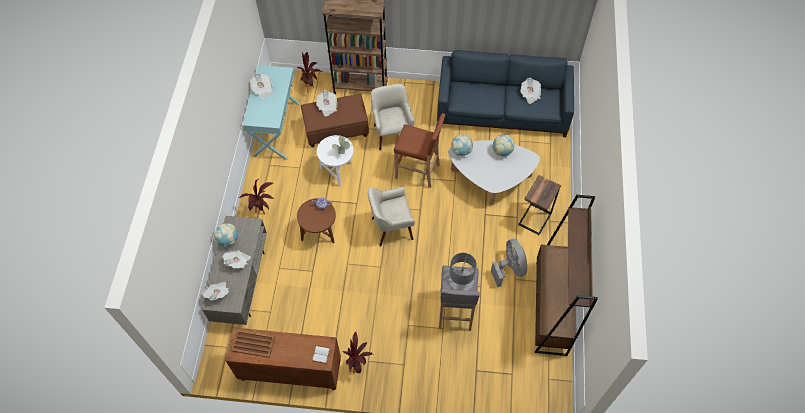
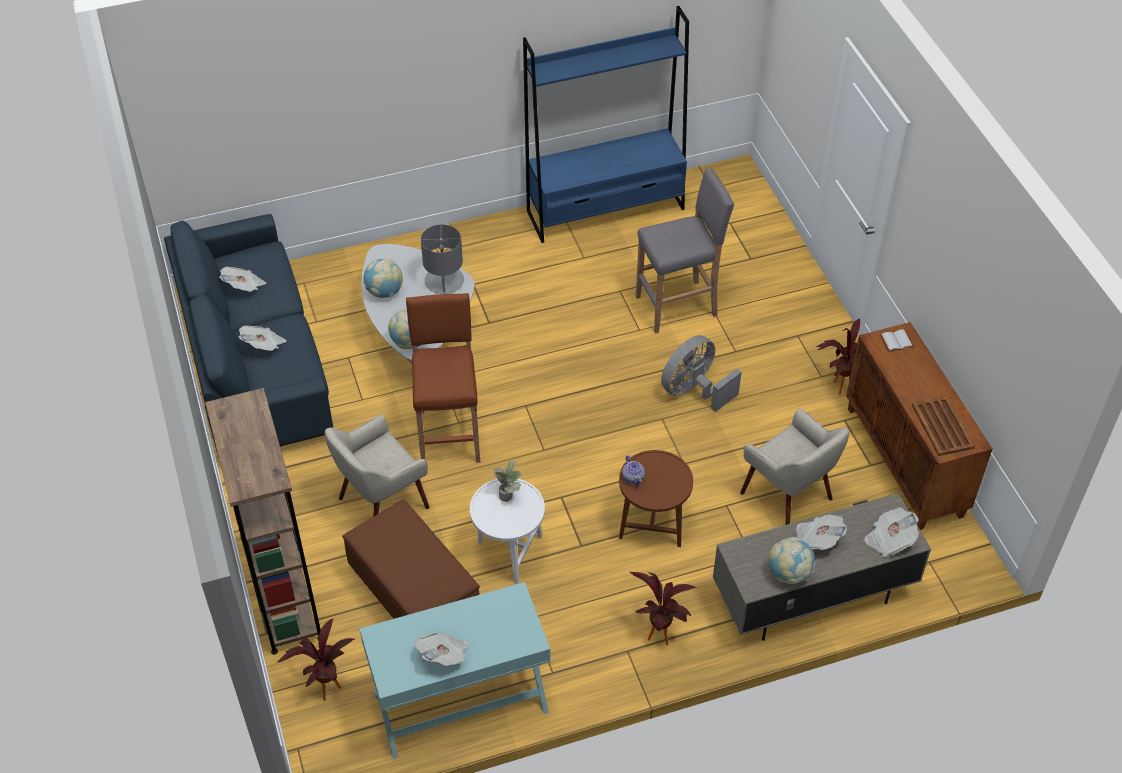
camera: 115 degrees left, 10 degrees down
(327, 107) = (404, 572): newspaper -> newspaper (264, 345)
(391, 228) = (582, 430): beige armchair -> beige armchair (788, 495)
(460, 280) = (673, 237): grey table lamp -> grey table lamp (444, 281)
(510, 268) = (569, 268): grey fan -> grey fan (694, 391)
(535, 219) = (465, 262): side table -> none
(551, 308) = (606, 210): brown bookcase -> blue bookcase

